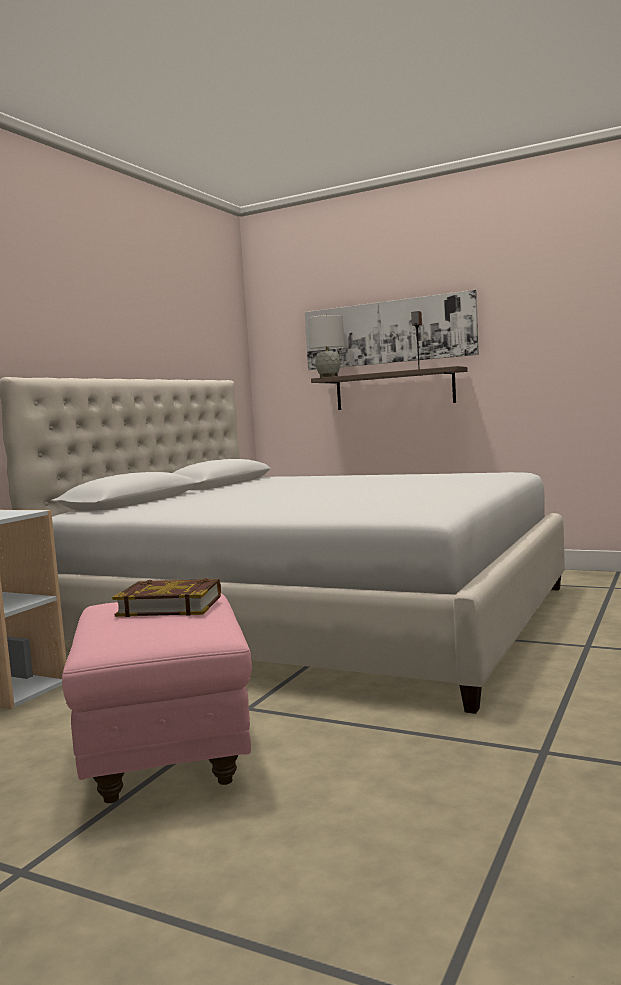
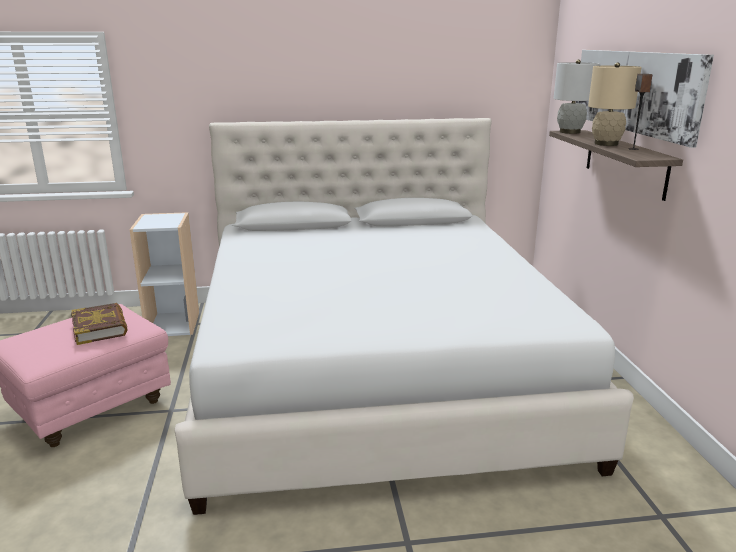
camera: 55 degrees right, 15 degrees up
(391, 371) = (606, 144): none -> beige table lamp

